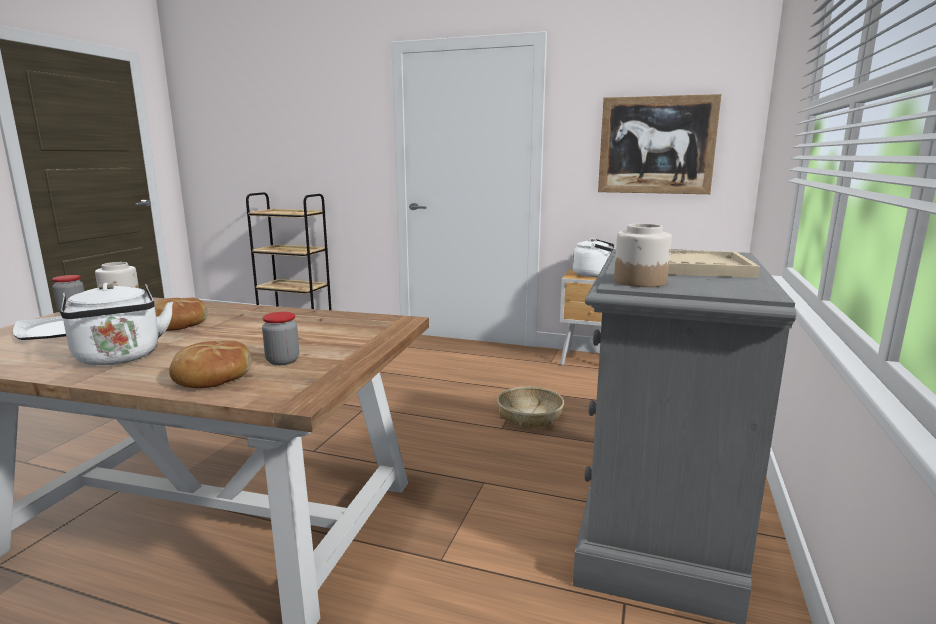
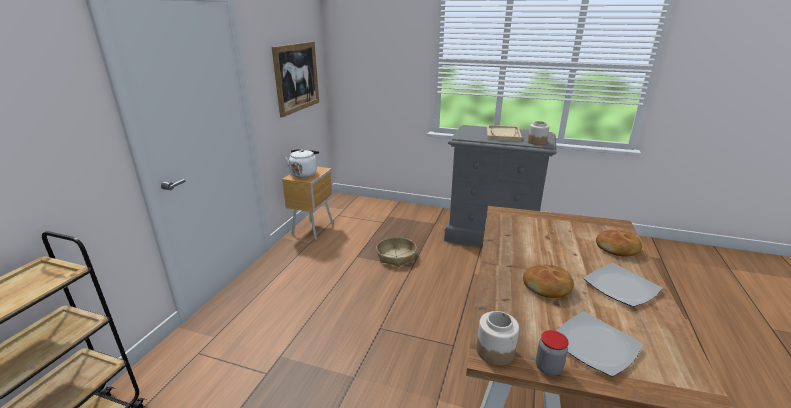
camera: 90 degrees left, 10 degrees up
(120, 358) = (622, 287): white kettle -> plate
(282, 361) = (583, 235): jar -> none

